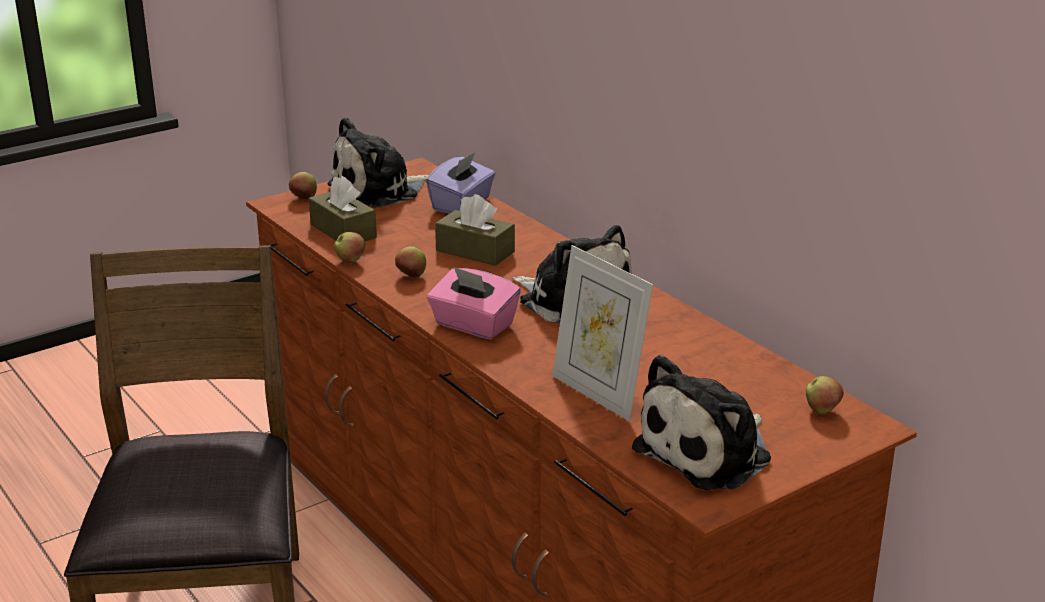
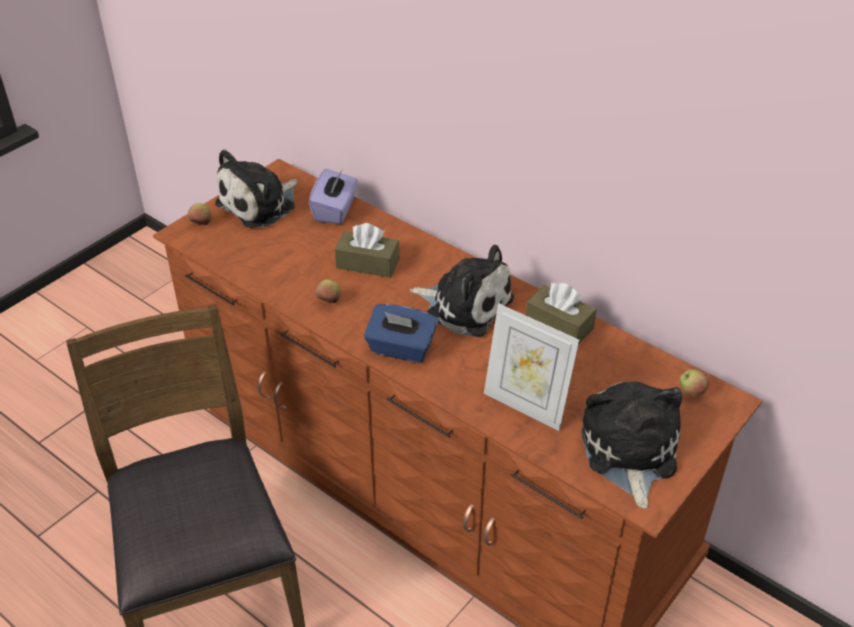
camera: 15 degrees left, 15 degrees up
(343, 231) = (251, 257): brown tissue box -> brown tissue box (559, 325)
(350, 261) = (272, 292): apple -> none
(473, 325) = (401, 349): pink tissue box -> blue tissue box
(709, 453) = (629, 453): plush toy -> plush toy turned 150 degrees clockwise

